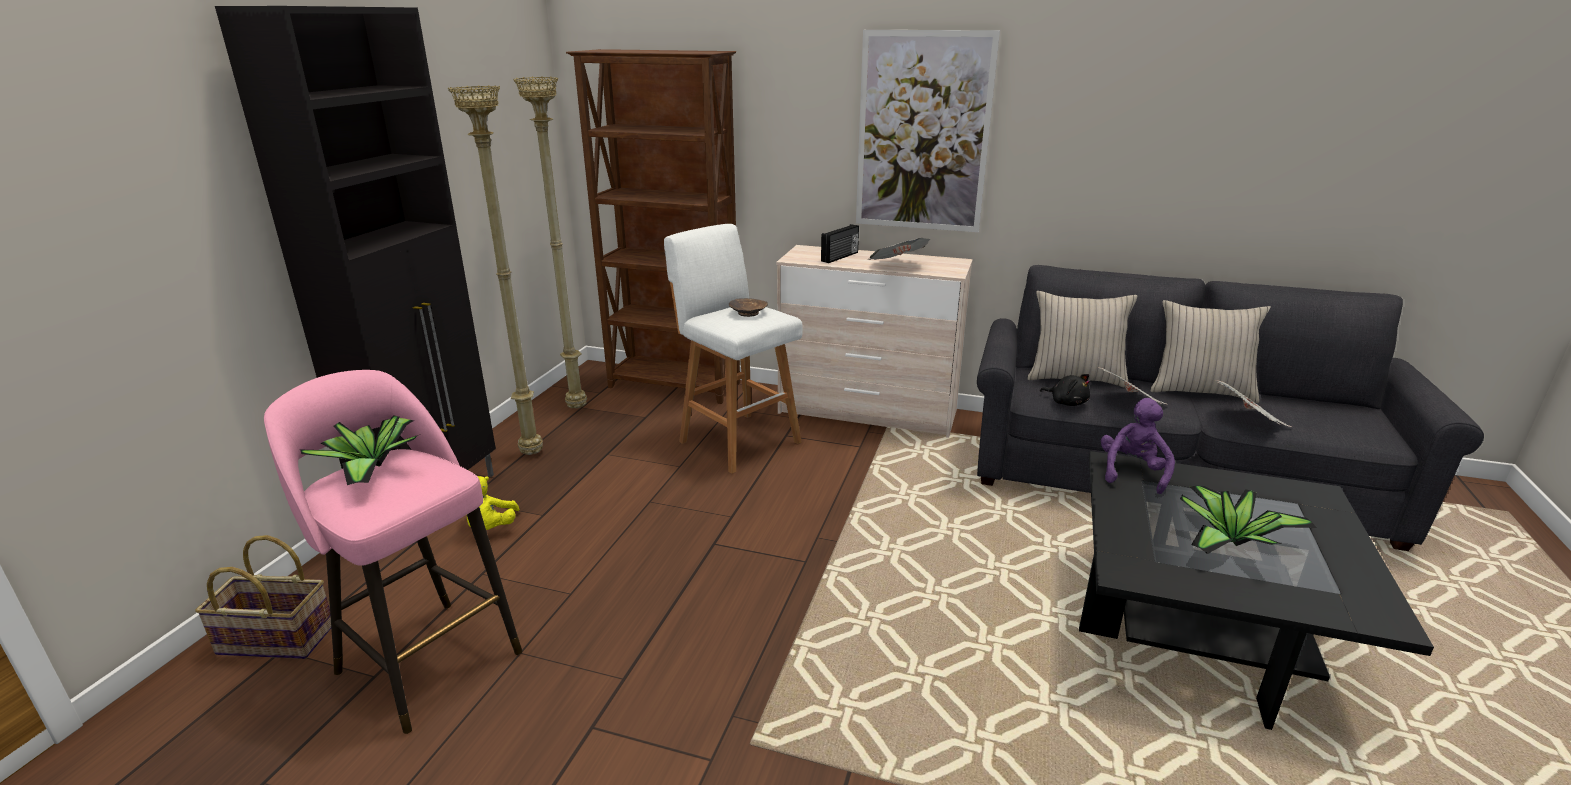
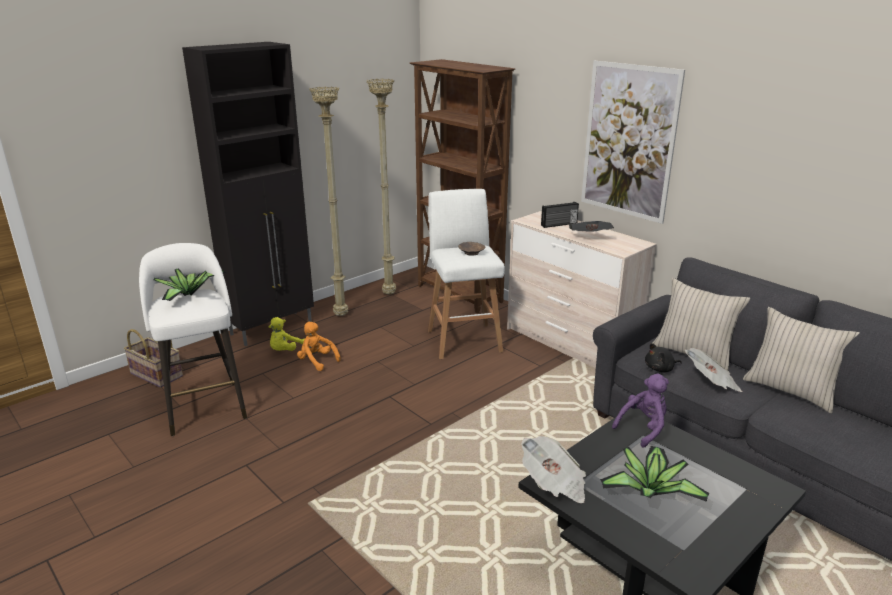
camera: 30 degrees right, 0 degrees up
(426, 660) = (205, 406): pink stool -> white stool
(557, 528) = (317, 361): none -> orange plush toy
(1066, 402) = (660, 369): black plush toy -> black plush toy turned 90 degrees clockwise
(1248, 421) = (796, 423): newspaper -> newspaper (554, 484)

